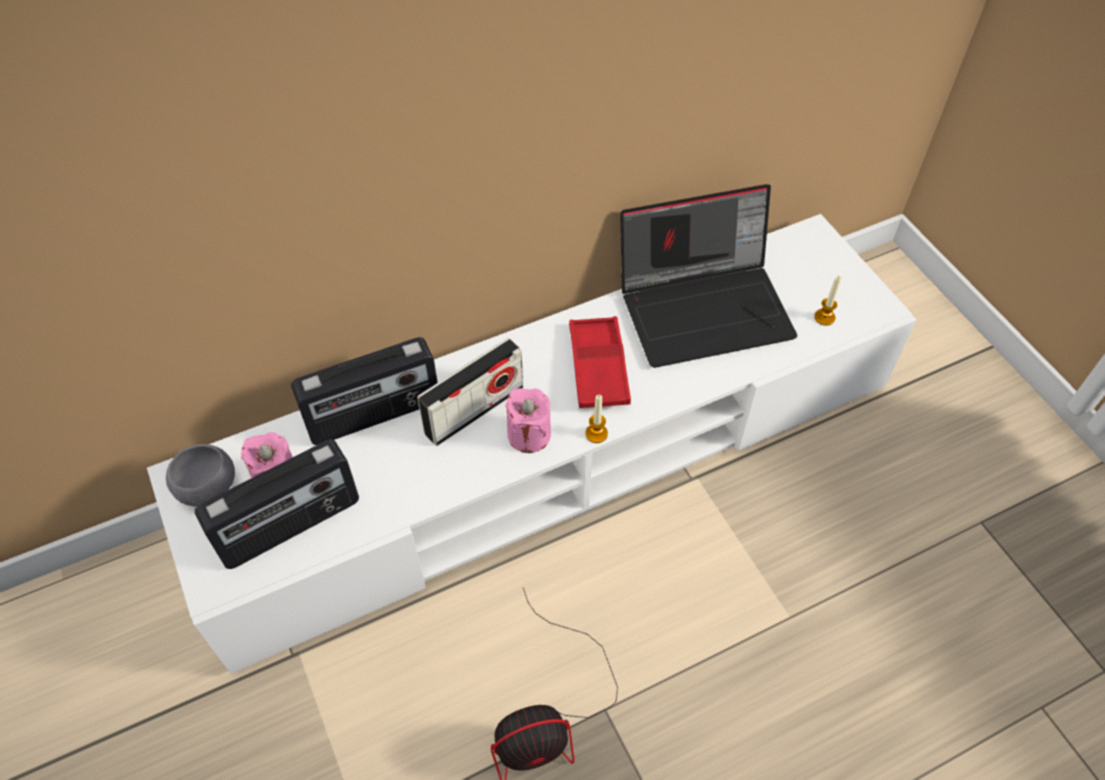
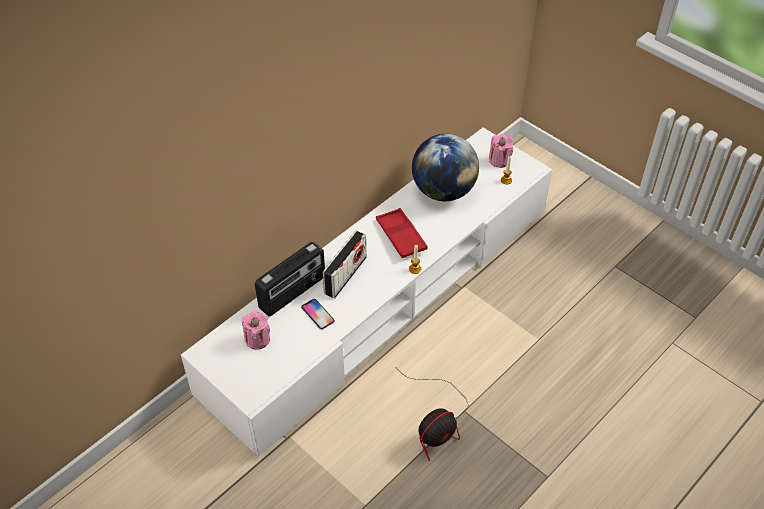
camera: 20 degrees left, 5 degrees down
(208, 488) = (221, 354): grey bowl -> none
(290, 526) = (277, 359): radio -> none
(395, 466) = (318, 314): none -> phone
(529, 435) = (380, 279): pink candle -> pink candle (499, 160)
(705, 307) = (443, 191): laptop -> globe

